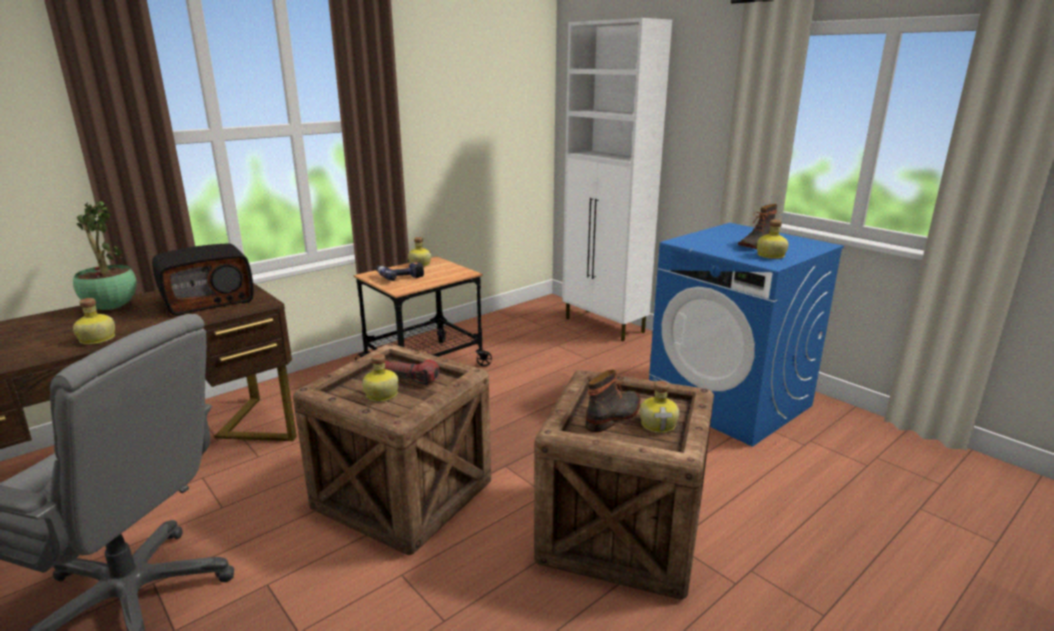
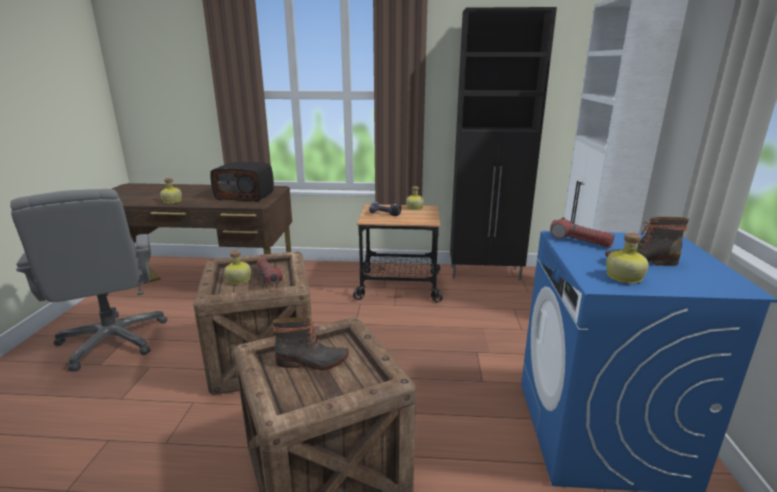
camera: 45 degrees right, 0 degrees up
(111, 307) = (209, 188): potted plant -> none
(488, 324) = (486, 273): none -> black cabinet
(659, 424) = (324, 386): bottle -> none
(698, 242) = (579, 241): none -> flashlight

